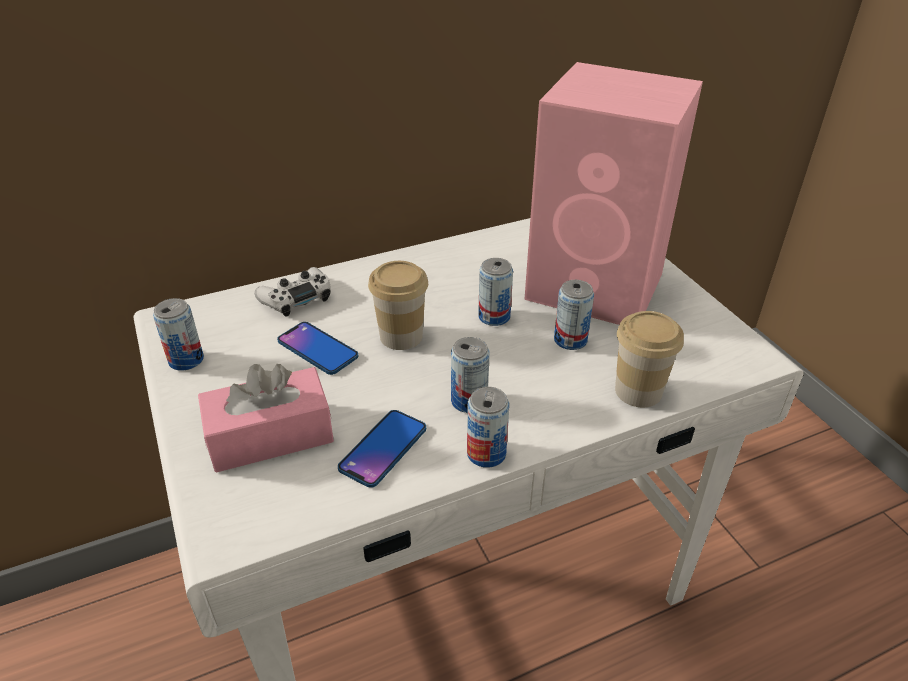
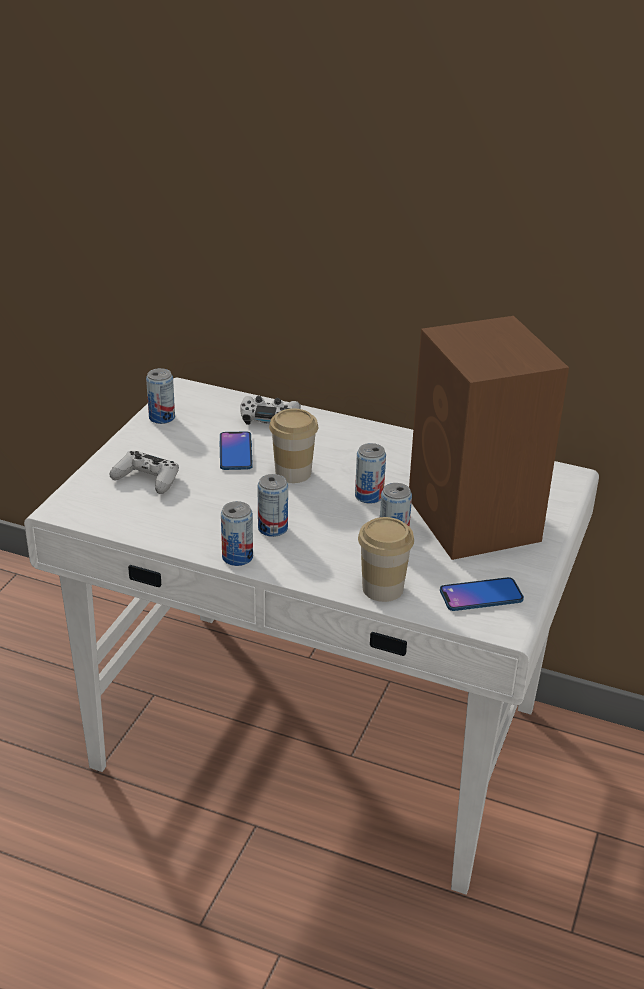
camera: 45 degrees right, 5 degrees down
(270, 436) = (147, 479): pink tissue box -> white game controller
(383, 449) = (190, 520): phone -> phone (481, 596)
(598, 287) = (474, 521): pink speaker -> brown speaker

